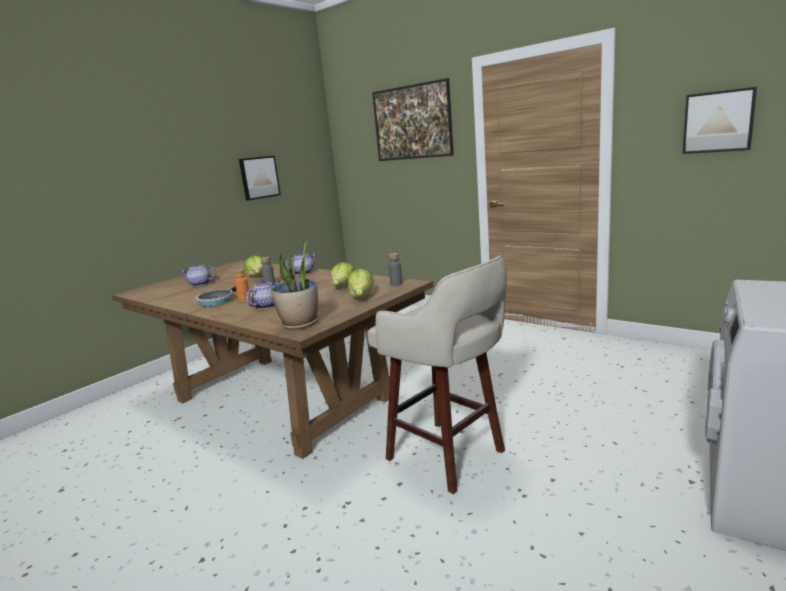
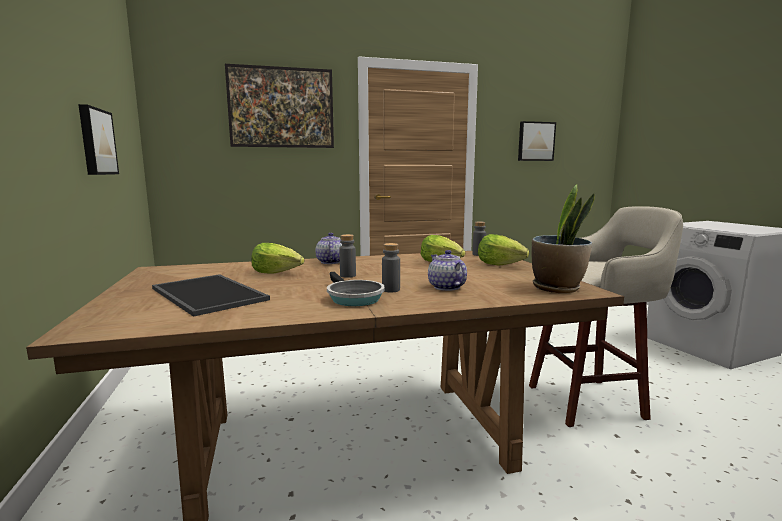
camera: 55 degrees left, 5 degrees down
(200, 284) = (211, 294): teapot -> tray
(244, 300) = (391, 290): orange bottle -> grey bottle

